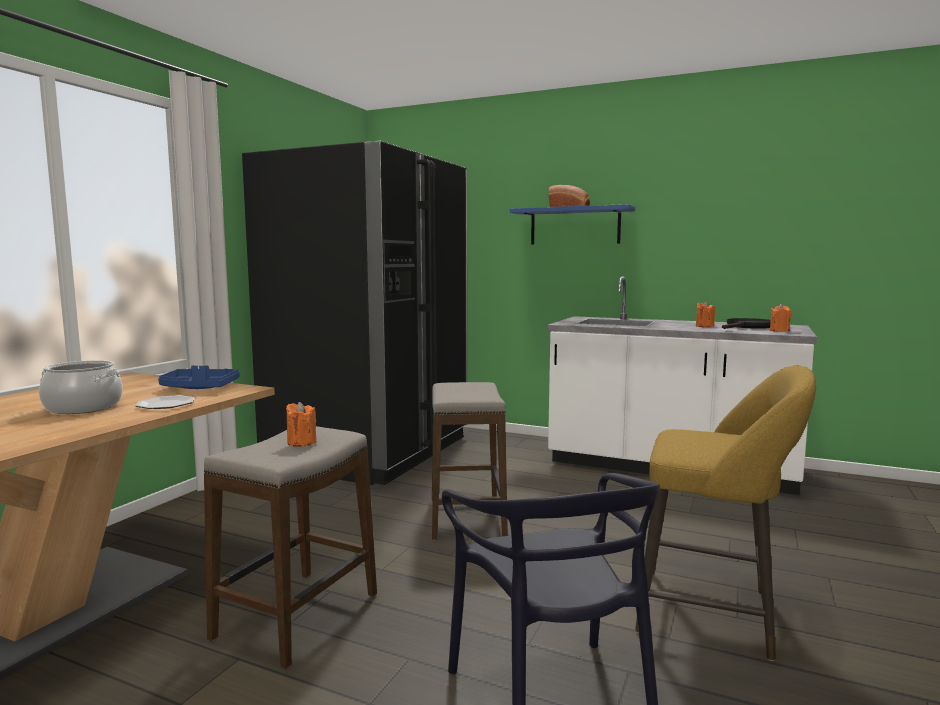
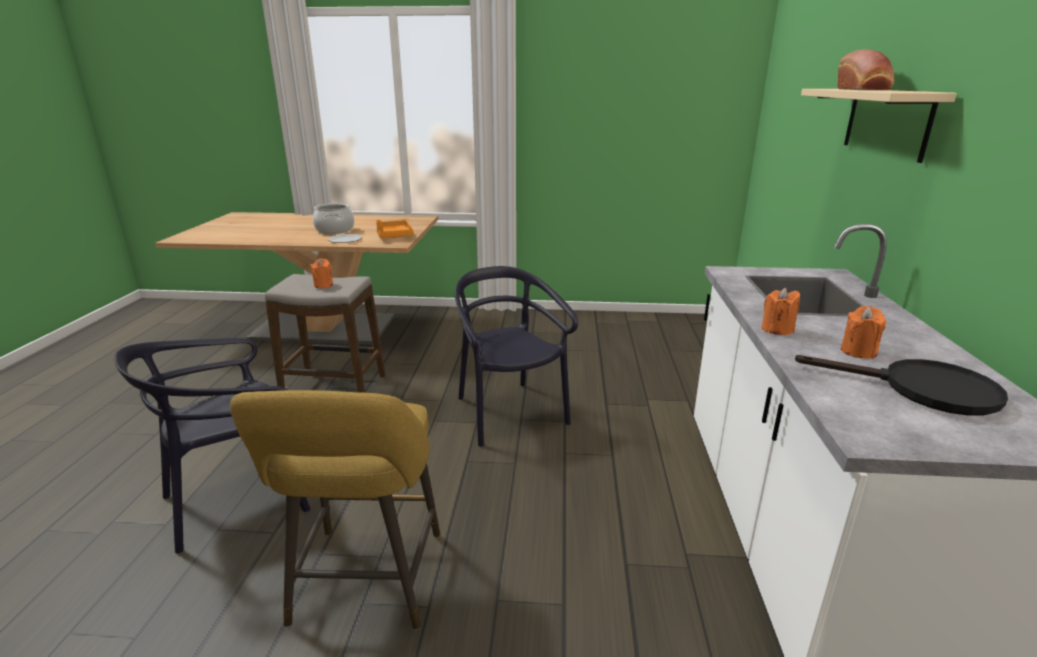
camera: 70 degrees right, 15 degrees up
(199, 388) = (394, 236): blue tray -> orange tray
(370, 452) = (624, 338): black fridge -> none
(466, 517) = (509, 413): stool -> black chair
(574, 226) = (886, 122): blue shelf -> beige shelf
(779, 330) = (901, 420): orange candle -> orange candle (777, 329)

